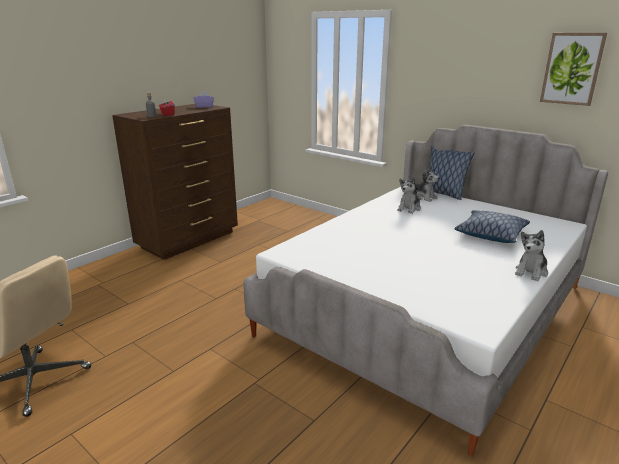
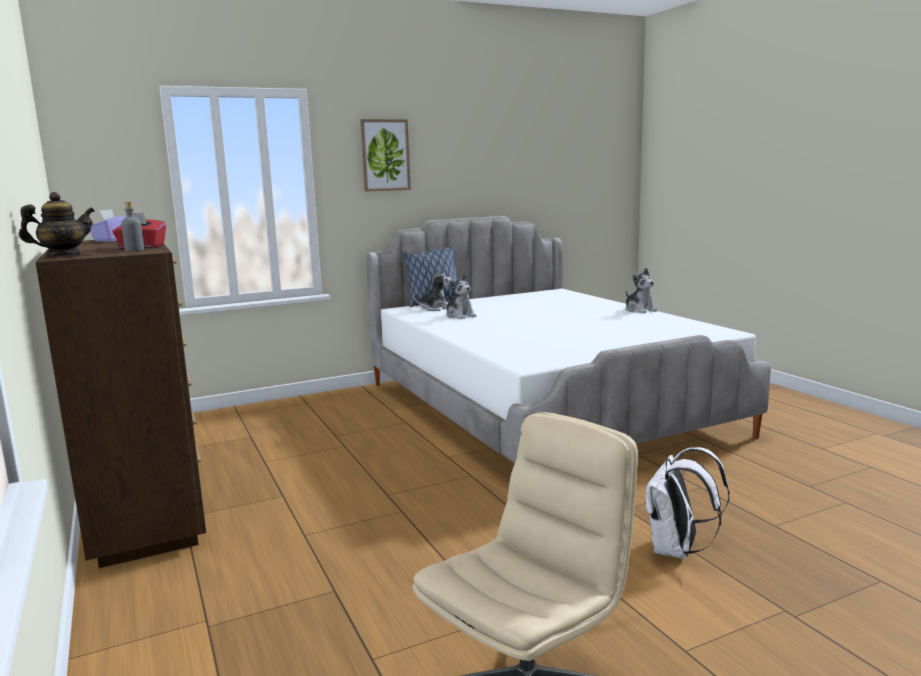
camera: 65 degrees left, 10 degrees down
(130, 114) = (63, 256): none -> teapot
(195, 417) = (677, 550): none -> white backpack
(490, 234) = (556, 307): pillow -> none
(572, 69) = (509, 152): picture -> picture (385, 155)

